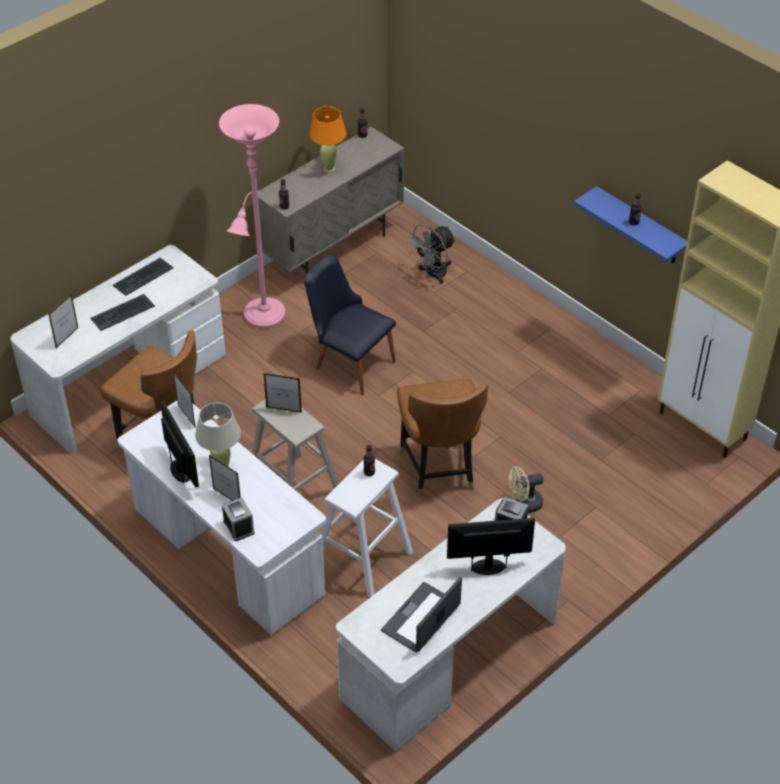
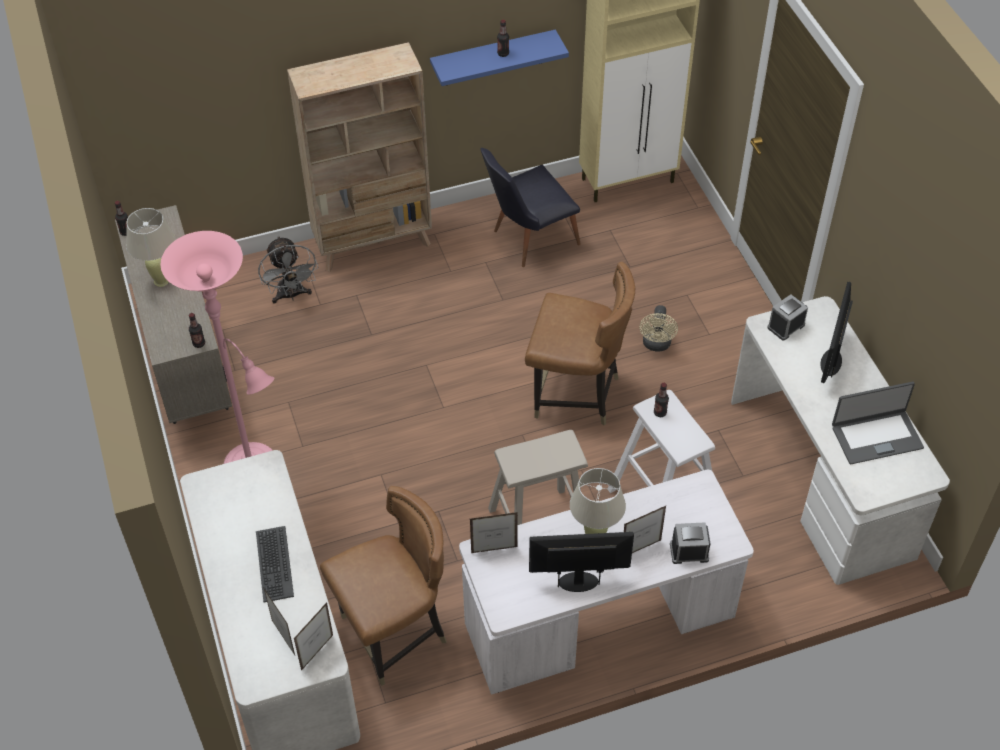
camera: 65 degrees left, 5 degrees up
(143, 276) = (222, 524): keyboard -> none
(284, 410) = (529, 456): picture frame -> picture frame (317, 652)
(329, 168) = (161, 281): orange table lamp -> beige table lamp
(349, 361) = (377, 414): black chair -> black chair (528, 239)
(422, 618) = (876, 436): laptop -> laptop turned 75 degrees counterclockwise
(515, 298) = (373, 243): none -> beige bookcase

